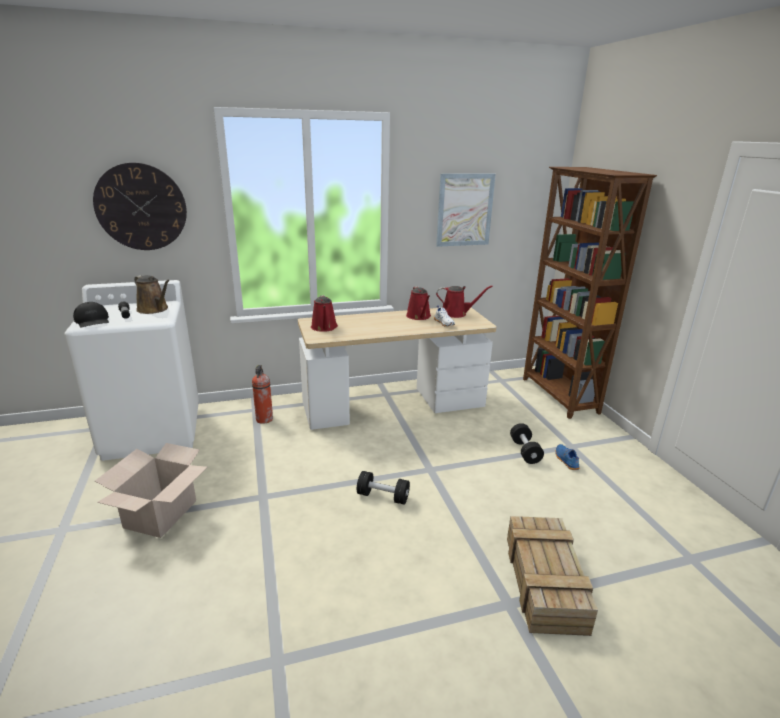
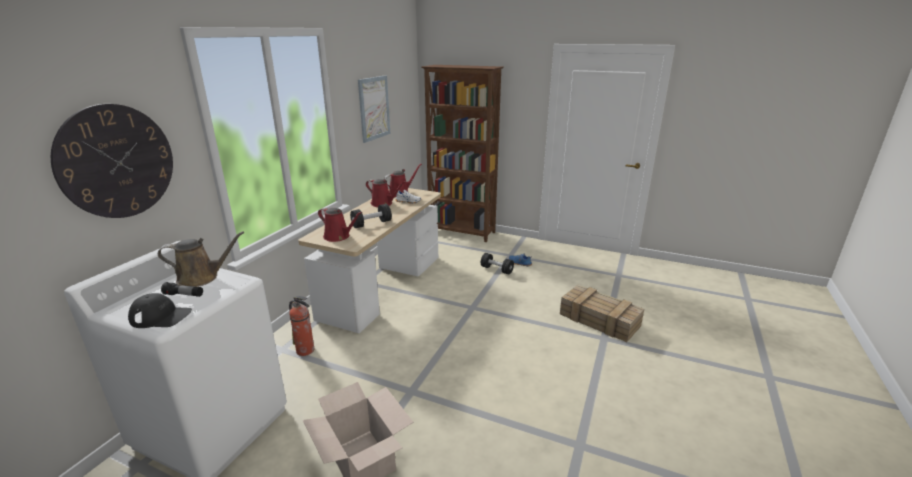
camera: 50 degrees left, 0 degrees up
(383, 496) = (476, 337): black dumbbell -> black dumbbell (371, 224)

